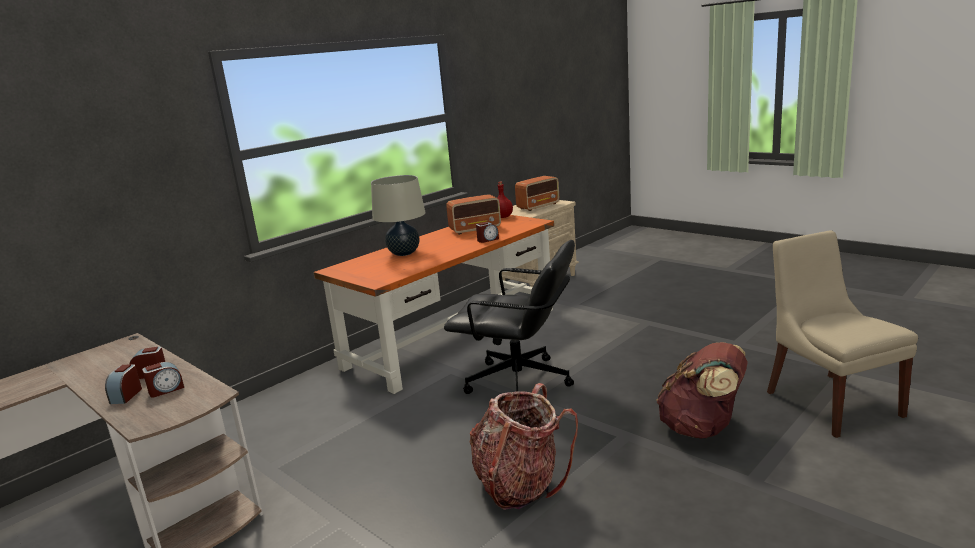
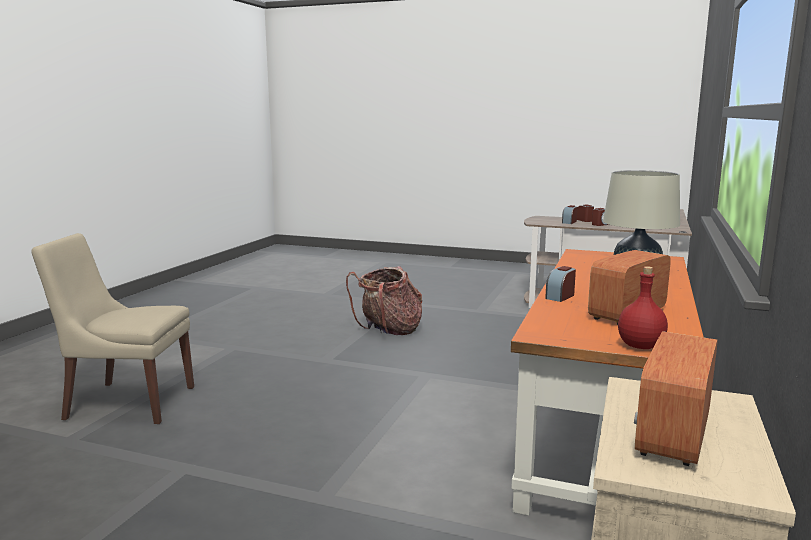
camera: 155 degrees right, 5 degrees down
(519, 383) = (449, 386): black office chair -> none
(702, 428) = (260, 370): brown backpack -> none
(829, 402) = (127, 402): beige chair -> beige chair turned 135 degrees clockwise

